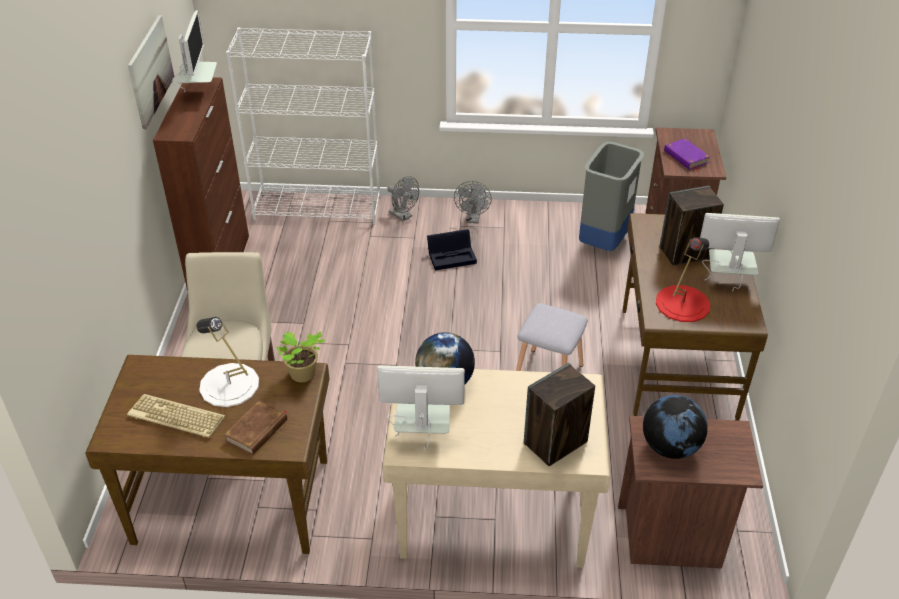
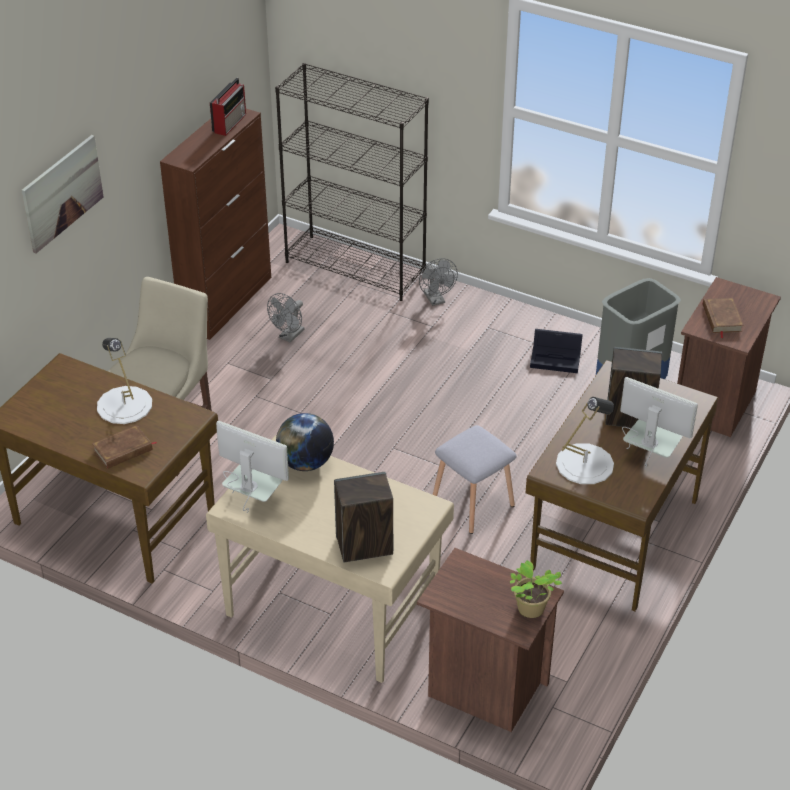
camera: 25 degrees right, 0 degrees up
(150, 71) = (178, 95): picture -> picture (62, 193)
(175, 417) = (65, 418): keyboard -> none
(199, 92) = (230, 122): monitor -> radio
(303, 375) = (189, 417): potted plant -> potted plant (530, 610)
(318, 208) = (356, 267): white bookcase -> black bookcase
(453, 256) = (459, 357): black storage box -> black storage box (557, 358)
(473, 219) = (506, 324): grey fan -> grey fan (289, 336)
(670, 447) = (469, 586): globe -> none
(682, 303) = (584, 464): red table lamp -> white table lamp
(686, 157) = (721, 318): purple book -> brown book

